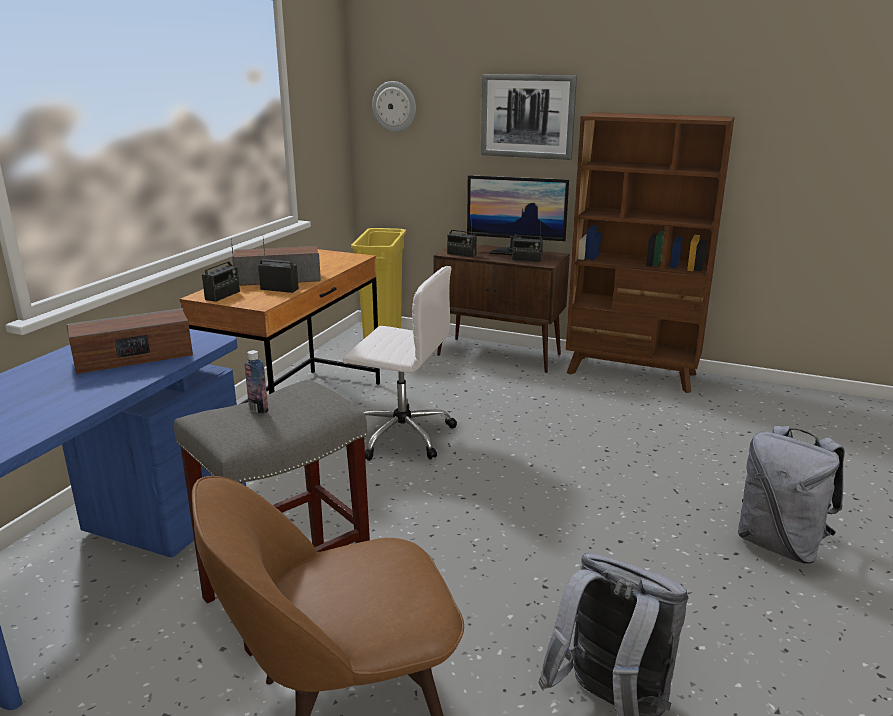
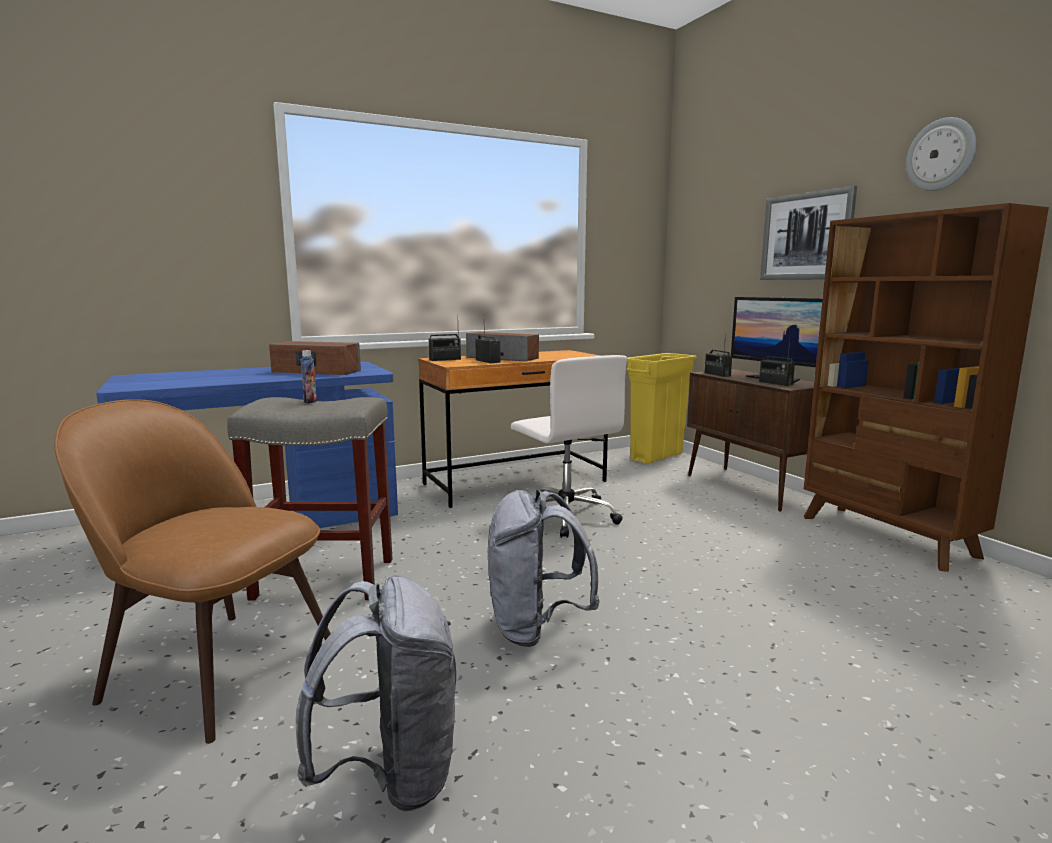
camera: 40 degrees right, 10 degrees down
(394, 106) = (697, 240): wall clock -> wall clock (941, 154)
(780, 544) = (839, 753): grey backpack -> grey backpack (536, 628)

